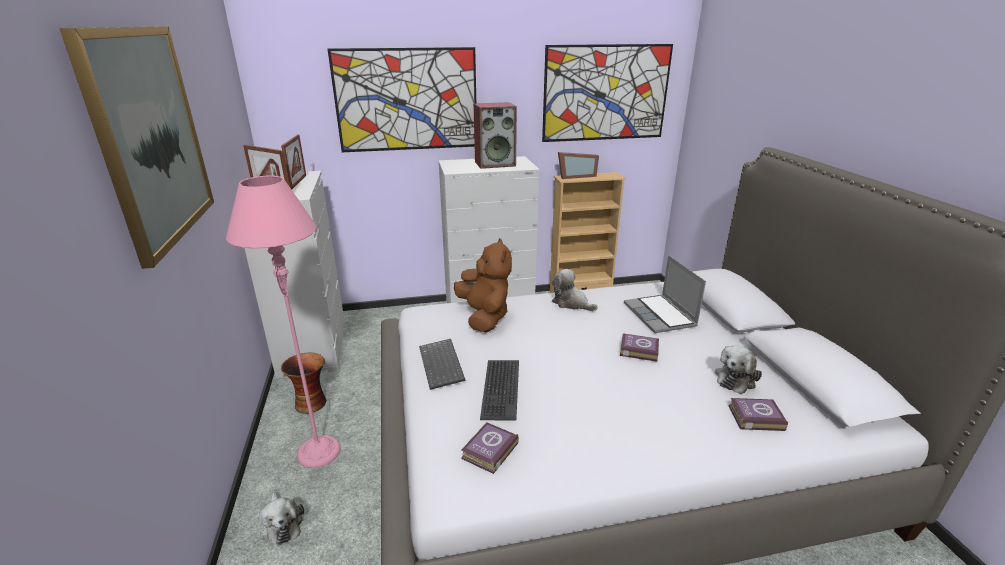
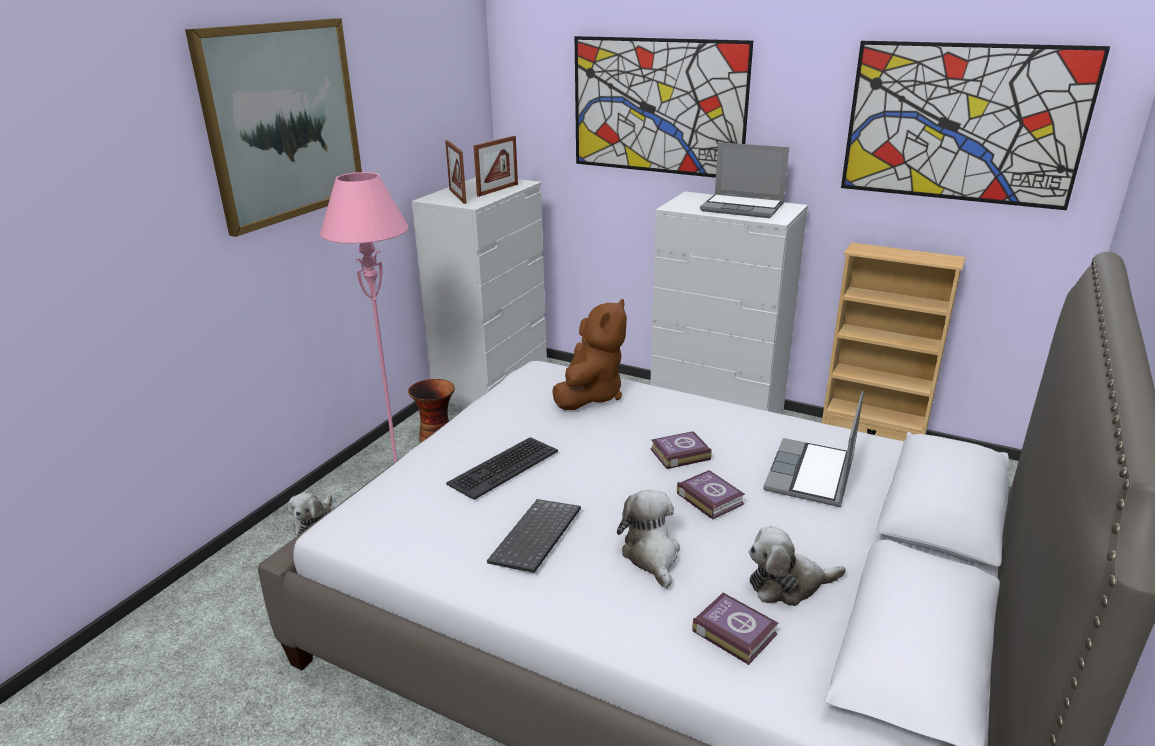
camera: 40 degrees right, 0 degrees up
(442, 365) = (485, 424): keyboard -> keyboard (537, 538)
(488, 451) = (415, 512): book -> book (678, 454)
(495, 164) = (743, 208): speaker -> laptop
(571, 303) = (714, 418): plush toy -> plush toy (651, 555)
(575, 176) = (881, 249): picture frame -> none

